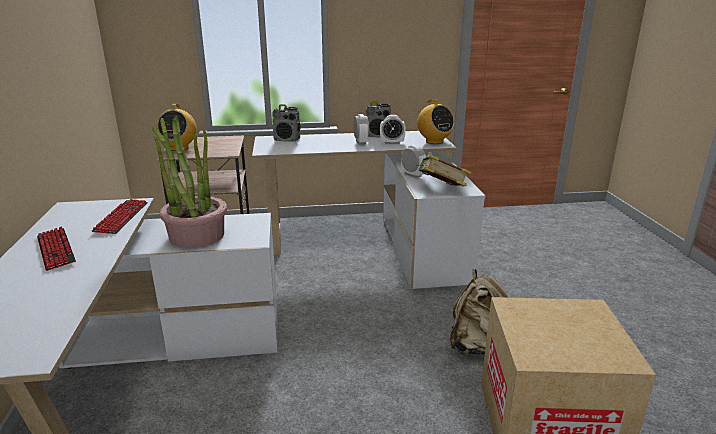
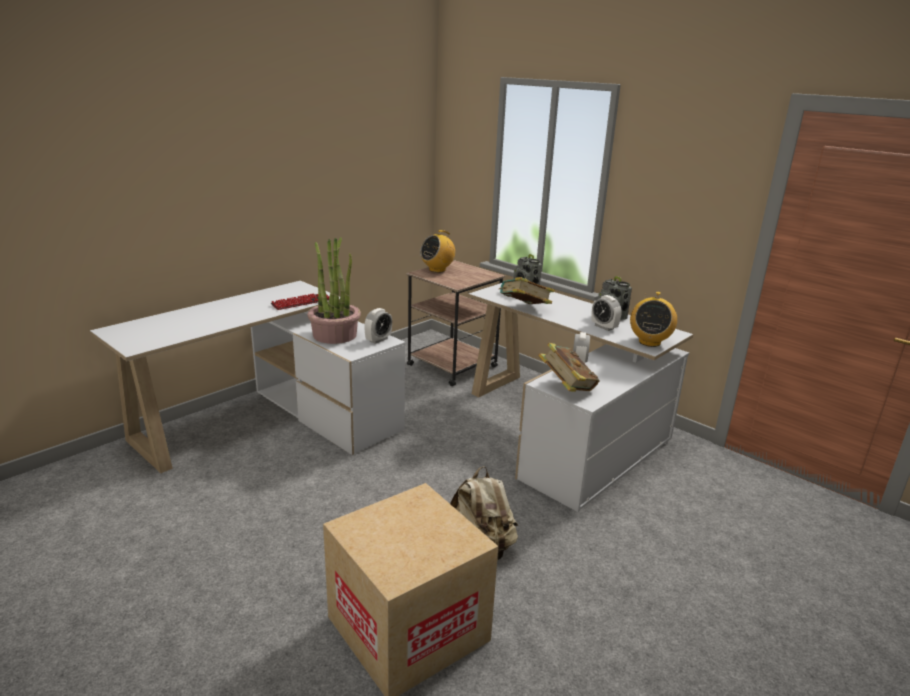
camera: 50 degrees right, 0 degrees up
(56, 250) = (241, 306): keyboard -> none
(320, 150) = (524, 309): none -> book
(360, 142) = (578, 315): alarm clock -> alarm clock (378, 340)

